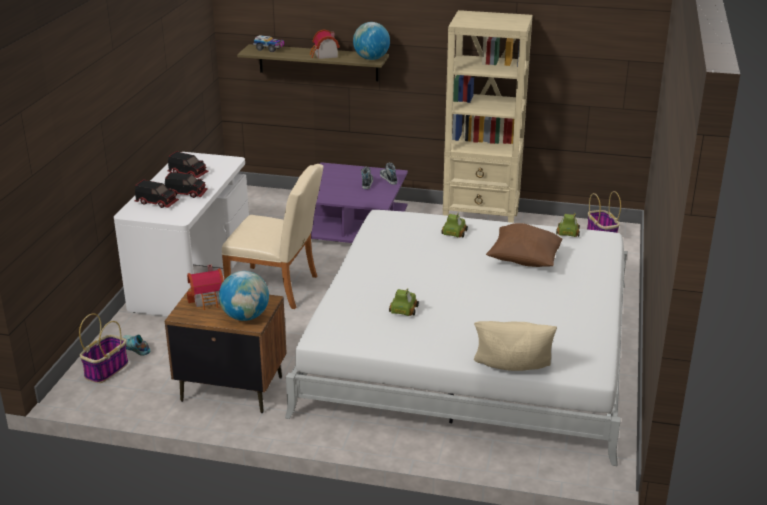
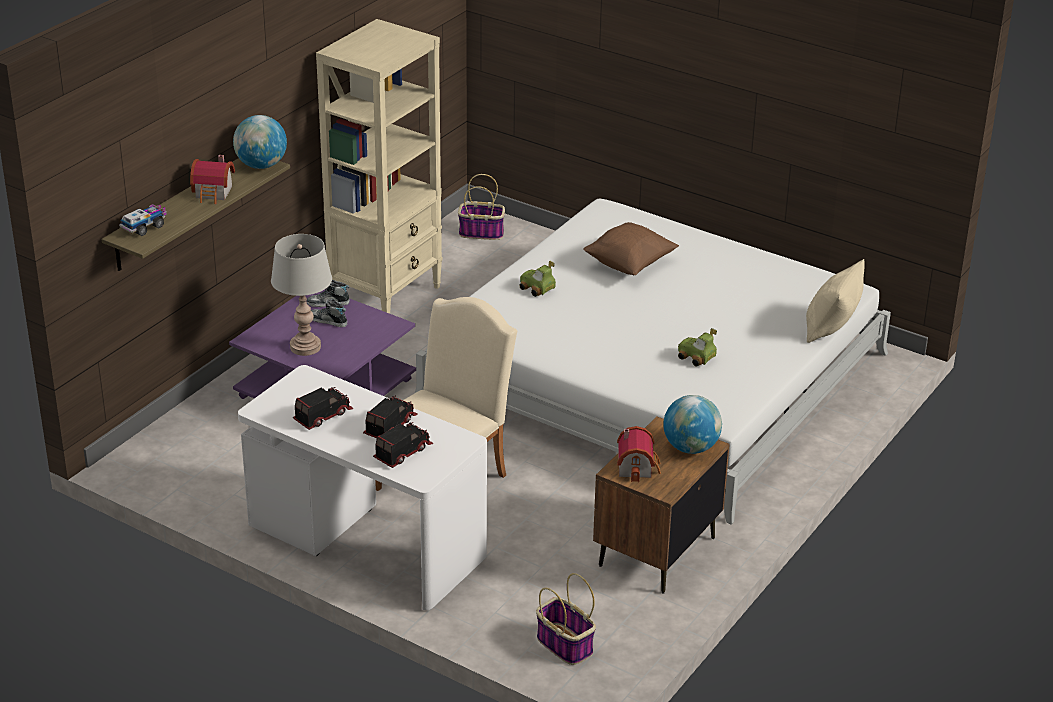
camera: 70 degrees left, 5 degrees up
(135, 348) = (525, 615): shoe -> none
(330, 183) = (305, 347): none -> grey table lamp
(567, 232) = (582, 224): toy car -> none

